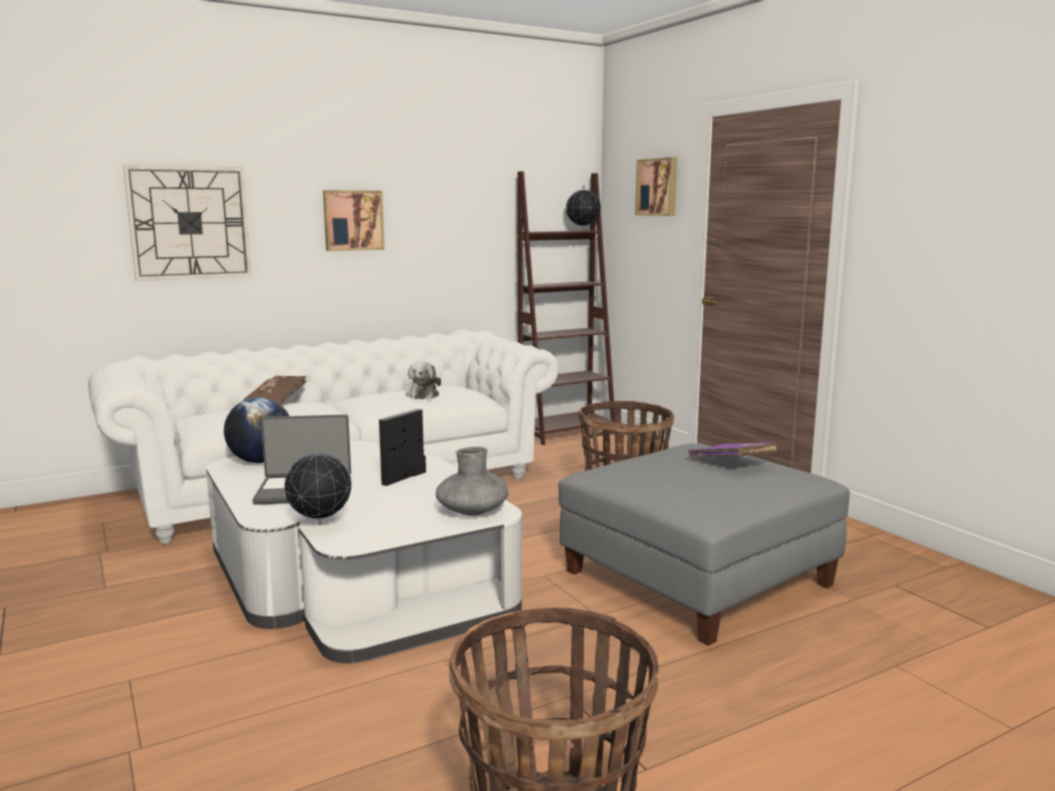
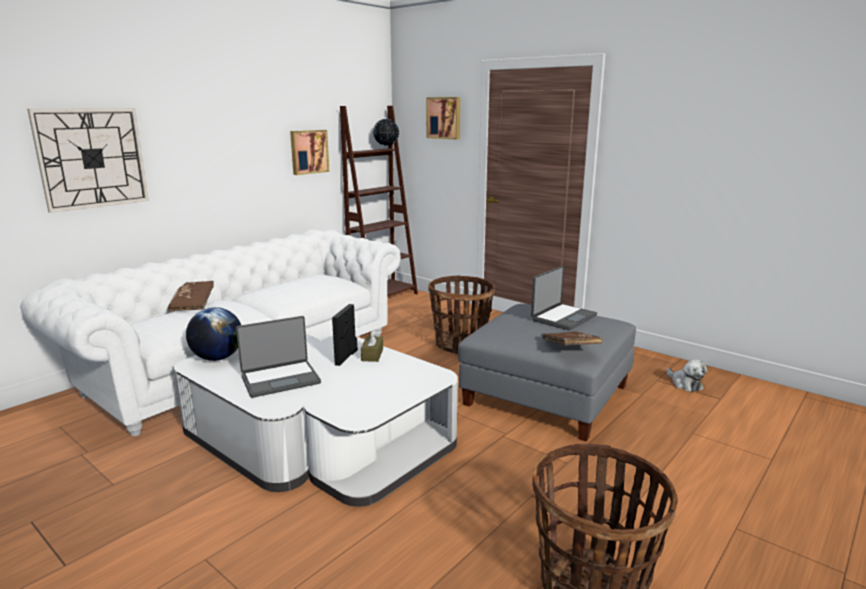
camera: 20 degrees left, 5 degrees up
(320, 525) = (322, 407): globe -> none
(353, 220) = (224, 149): picture -> picture (308, 151)
(423, 394) = (306, 285): plush toy -> plush toy (685, 384)
(438, 479) = (372, 355): none -> brown tissue box
(472, 511) = (421, 377): grey vase -> none
(698, 499) = (569, 348): none -> brown book
(731, 463) = (563, 317): purple book -> laptop

